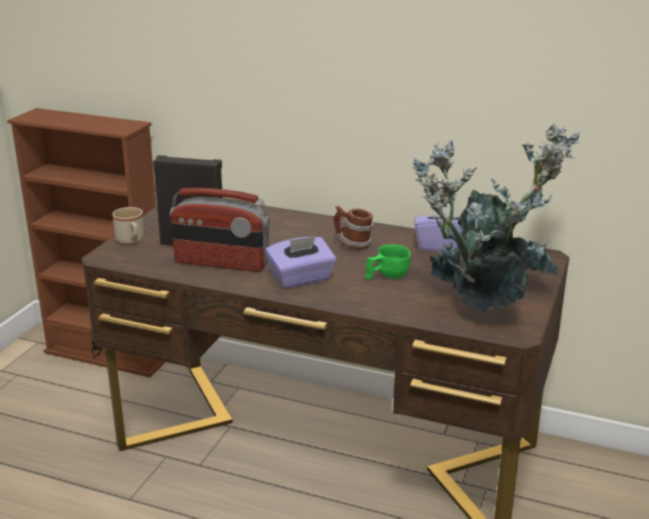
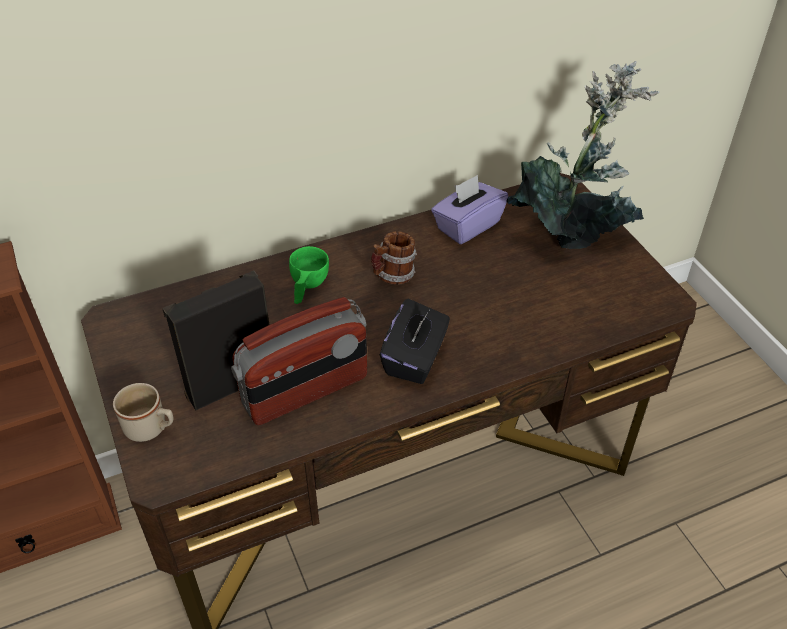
camera: 45 degrees left, 20 degrees up
(301, 279) = (415, 358): purple tissue box -> black tissue box
(386, 276) = (481, 301): green cup -> green cup (307, 287)
(464, 310) = (598, 302): potted plant -> none

